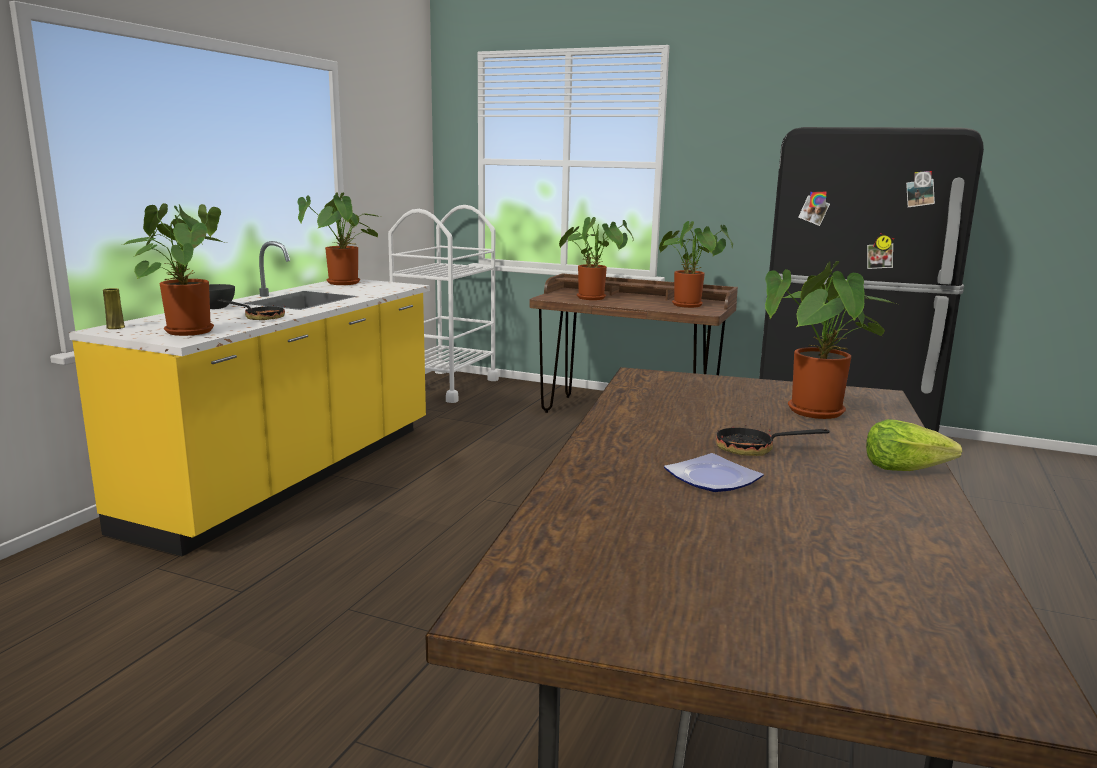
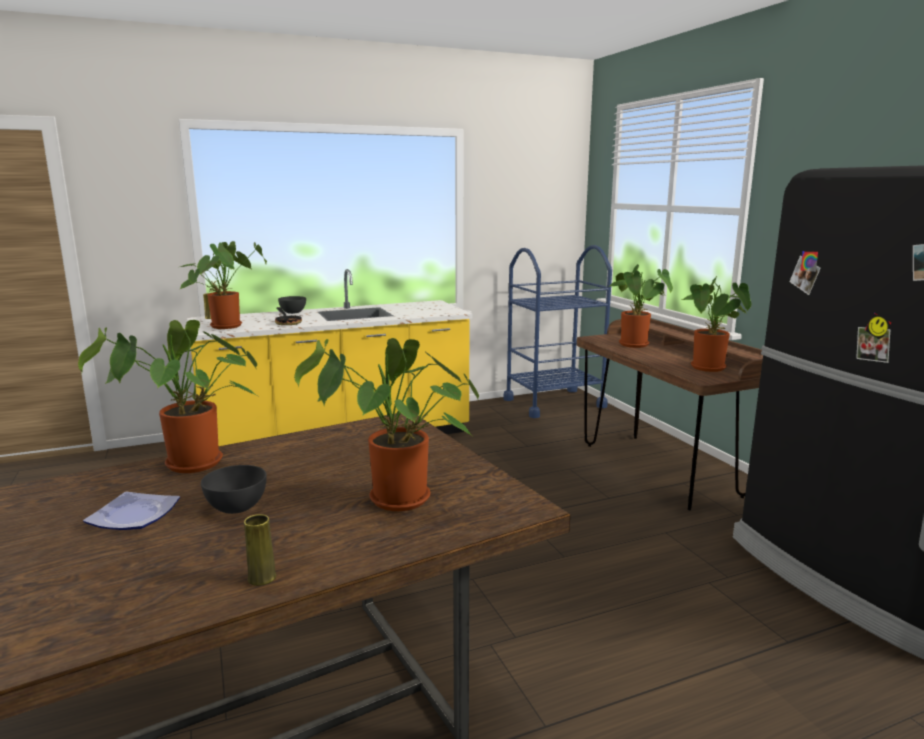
camera: 45 degrees right, 0 degrees up
(344, 283) = (422, 305): potted plant -> potted plant (189, 466)
(445, 386) = (554, 403): white cart -> blue cart
(754, 449) = (236, 508): frying pan -> grey bowl
(904, 468) = (262, 578): lettuce -> yellow vase

